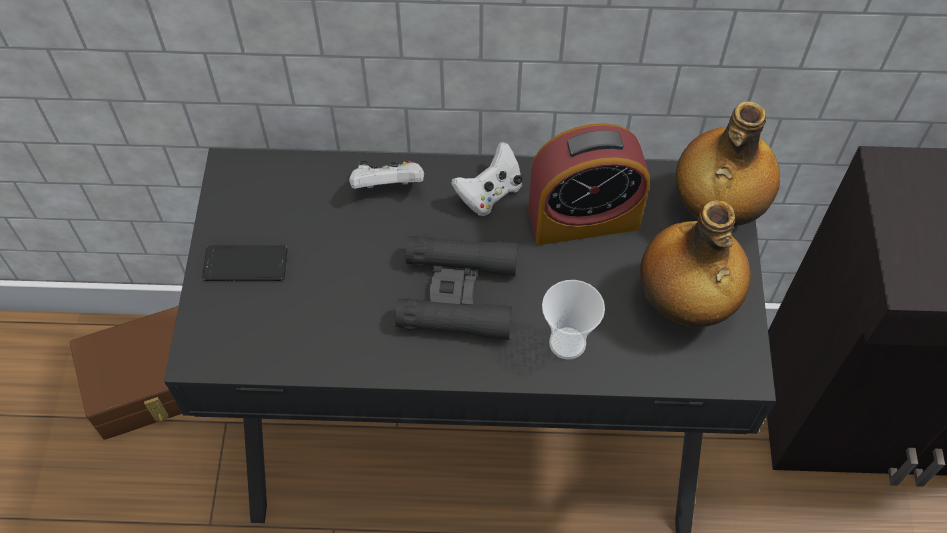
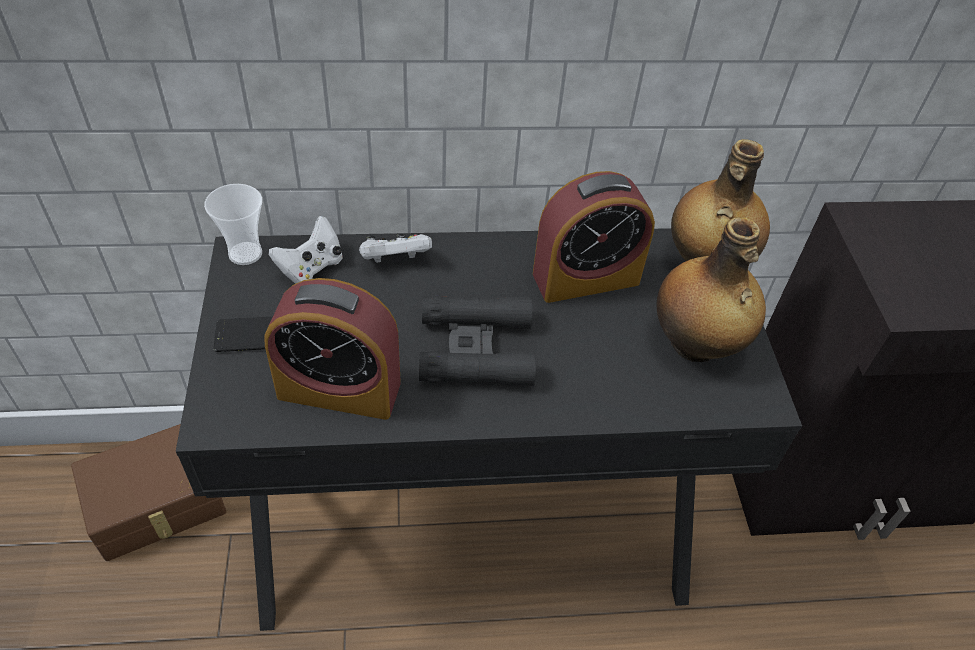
camera: 10 degrees left, 10 degrees down
(319, 329) = (339, 389): none -> alarm clock
(489, 193) = (493, 262): white game controller -> white game controller (311, 267)
(567, 343) = (591, 386): cup -> cup (245, 253)

